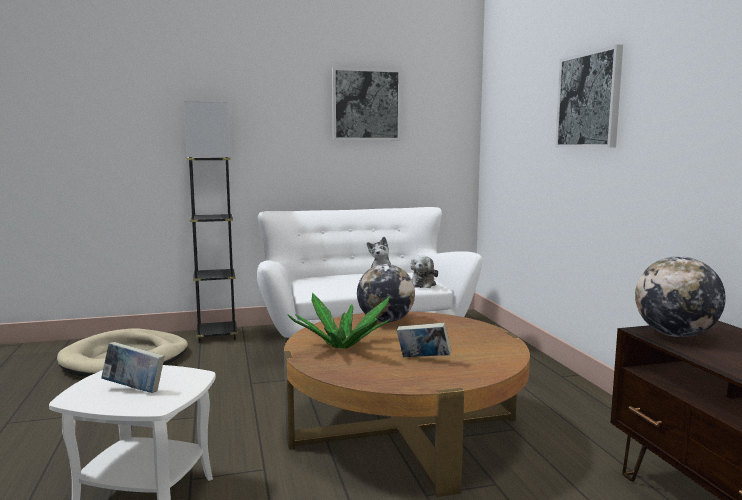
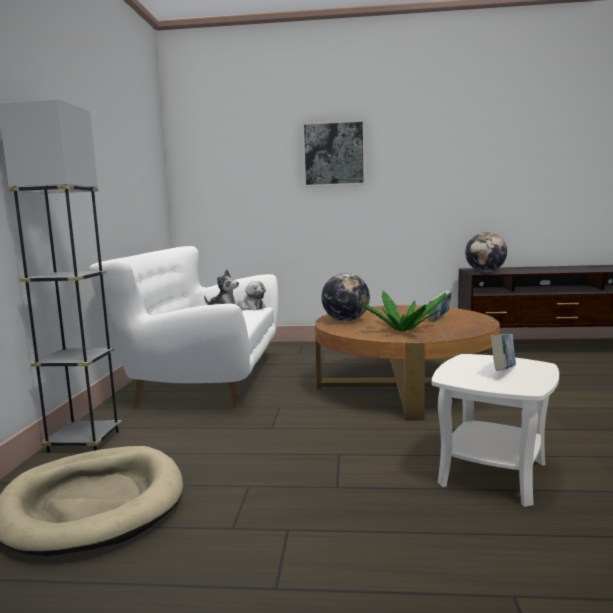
camera: 70 degrees left, 0 degrees up
(366, 104) = (119, 139): picture -> none

